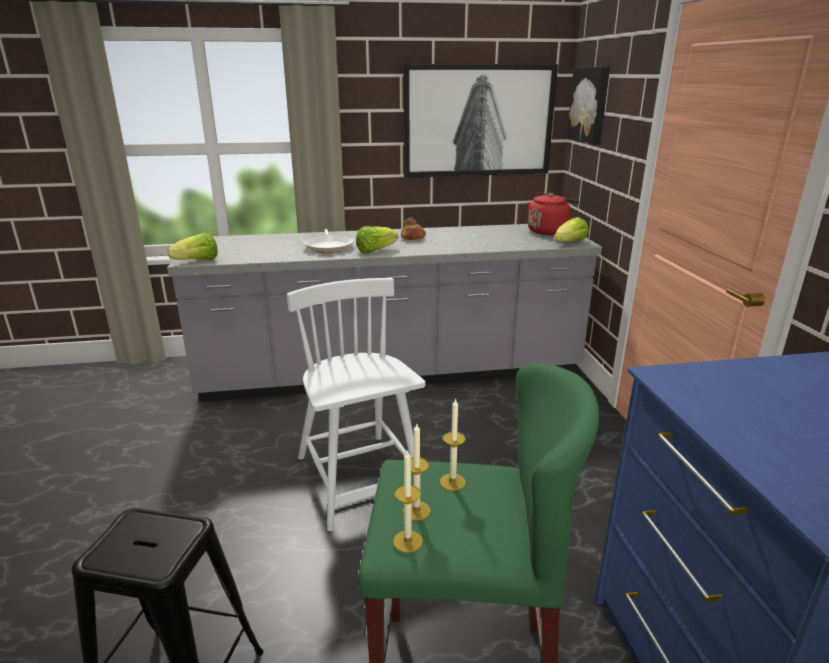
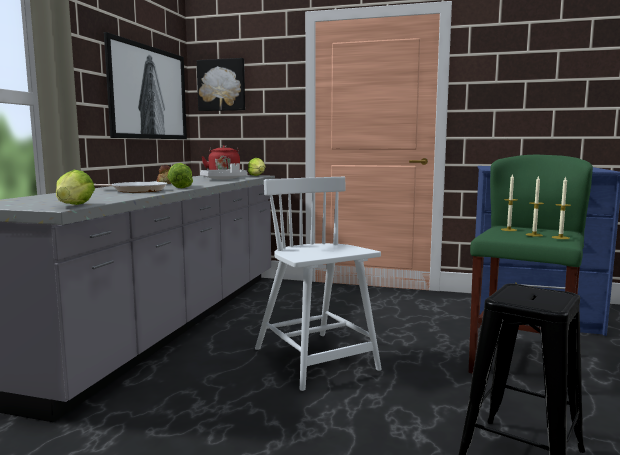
camera: 65 degrees left, 15 degrees down
(359, 481) = (316, 360): white chair -> white chair turned 60 degrees clockwise
(496, 242) = (224, 179): none -> grey tray

